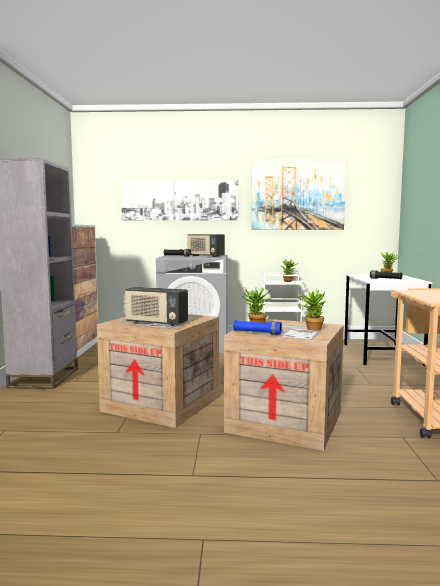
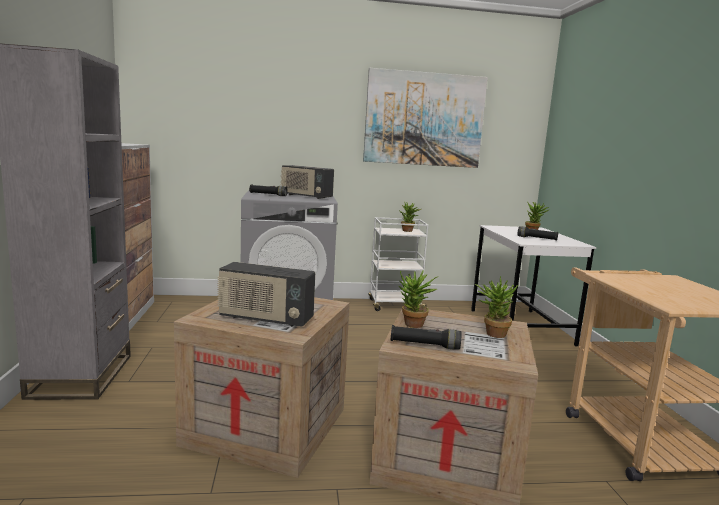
camera: 10 degrees left, 5 degrees up
(179, 200) = (269, 116): picture -> none
(257, 333) = (424, 345): blue flashlight -> black flashlight

